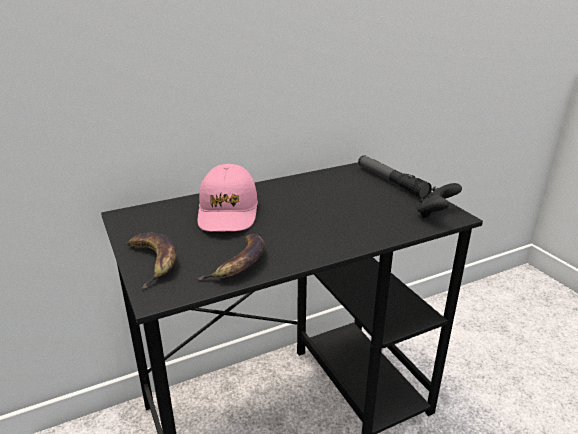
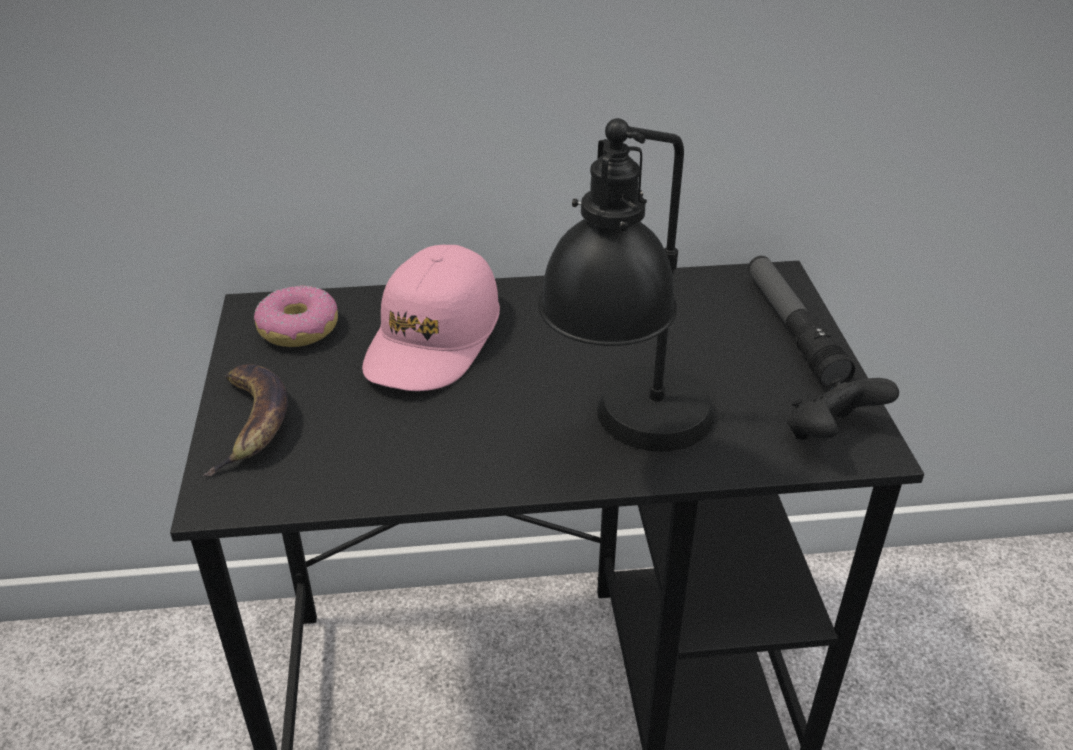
camera: 20 degrees right, 10 degrees up
(153, 219) = (298, 329): none -> donut
(239, 263) = (387, 462): banana -> none
(352, 232) = (629, 441): none -> black table lamp

